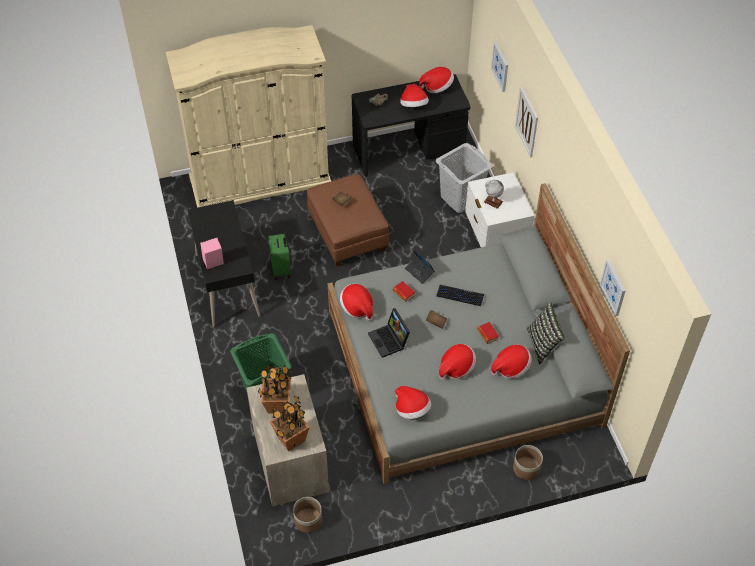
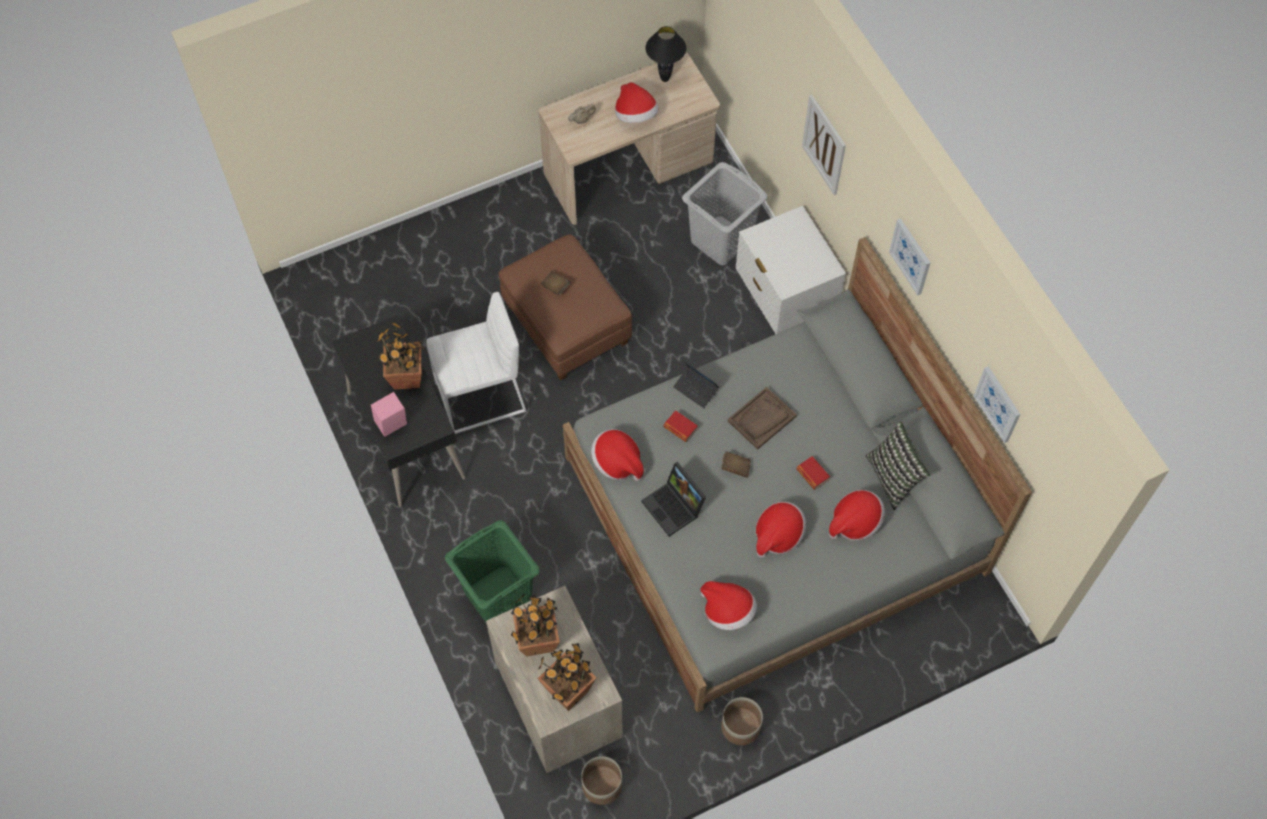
camera: 10 degrees left, 10 degrees up
(230, 237) = (407, 378): none -> potted plant
(260, 180) = (417, 253): beige wardrobe -> none
(282, 269) = (481, 397): green suitcase -> white stool
(409, 149) = (629, 169): black desk -> beige desk
(437, 87) = (664, 78): hat -> black table lamp
(460, 295) = (761, 419): keyboard -> brown tray
(493, 202) = (782, 259): globe -> none
(500, 66) = (769, 56): picture -> picture (911, 256)
(526, 468) = (891, 653): planter -> planter (740, 726)

